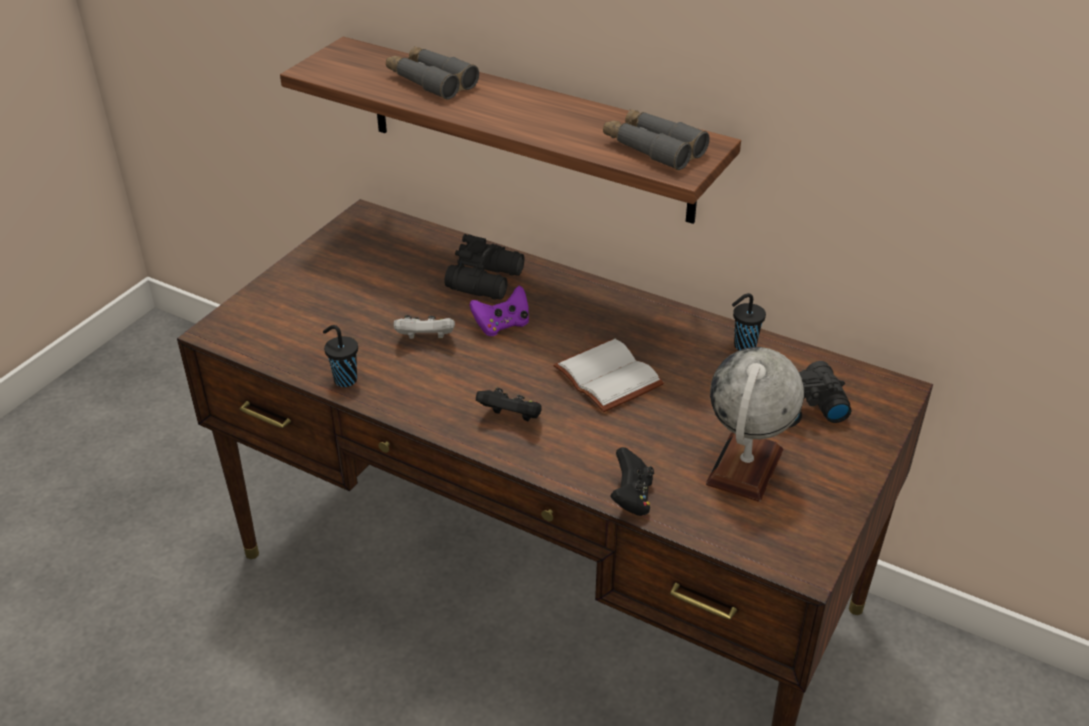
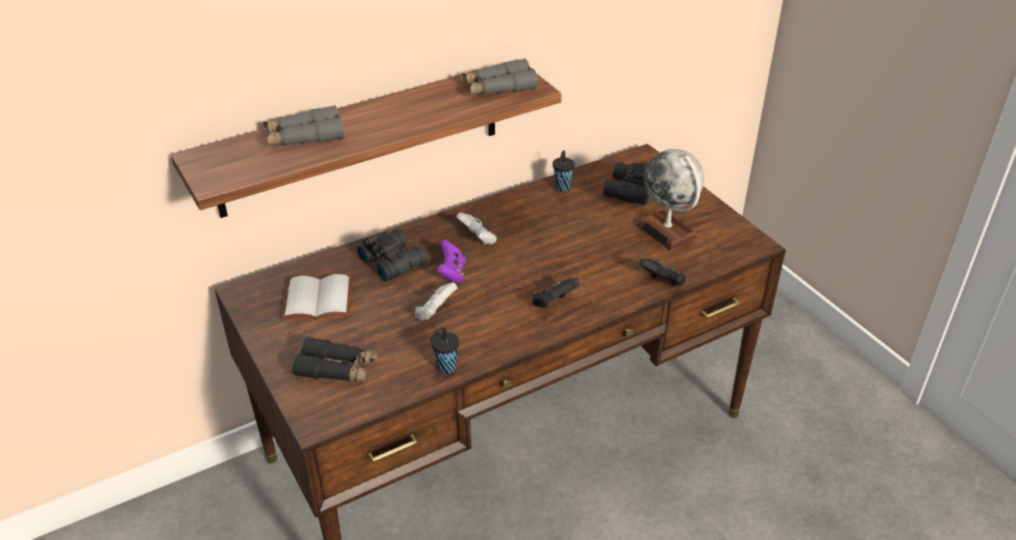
camera: 60 degrees left, 0 degrees up
(295, 312) = (336, 369): none -> black binoculars
(578, 320) = (478, 239): none -> white game controller
(604, 377) = (545, 250): white book -> white book (316, 301)

